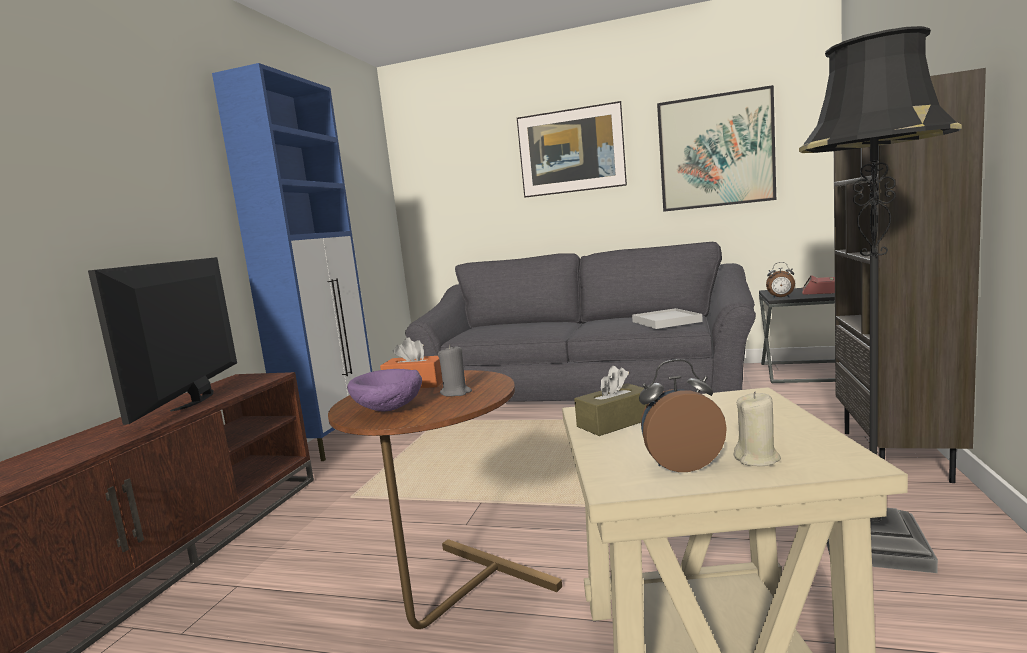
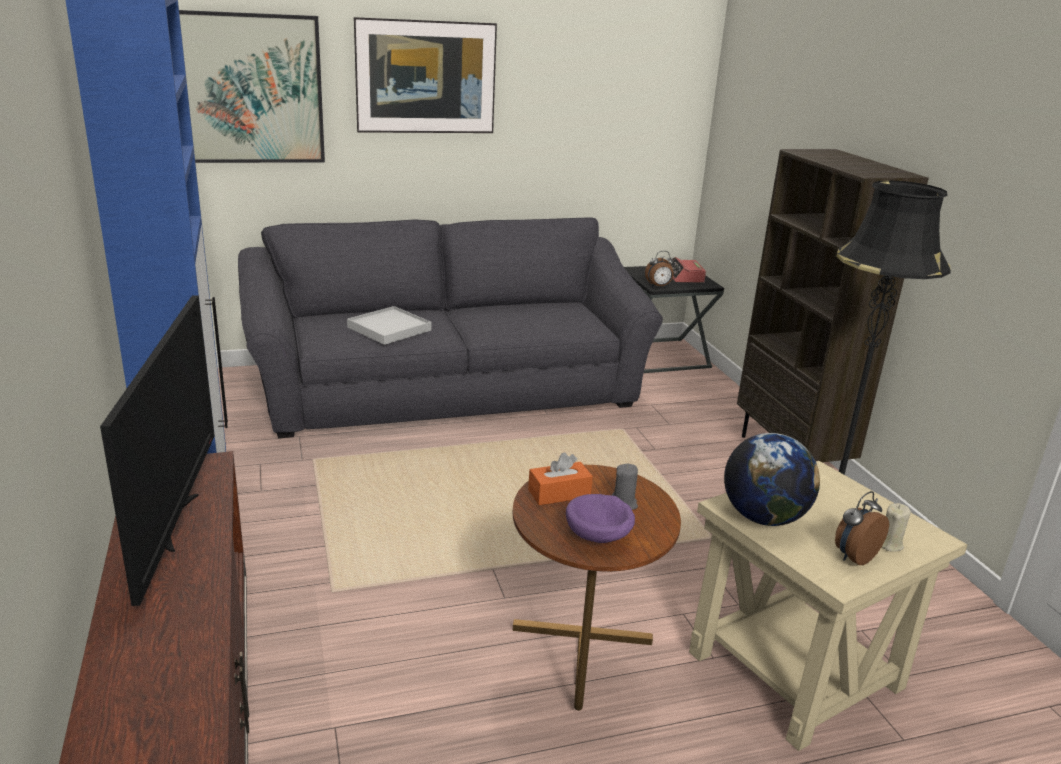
camera: 35 degrees left, 15 degrees up
(197, 399) = (175, 522): television -> television turned 150 degrees counterclockwise
(615, 422) = (763, 517): brown tissue box -> globe
(666, 322) = (562, 319): white tray -> white tray (389, 329)
(715, 151) = (594, 105): picture -> picture (248, 89)

